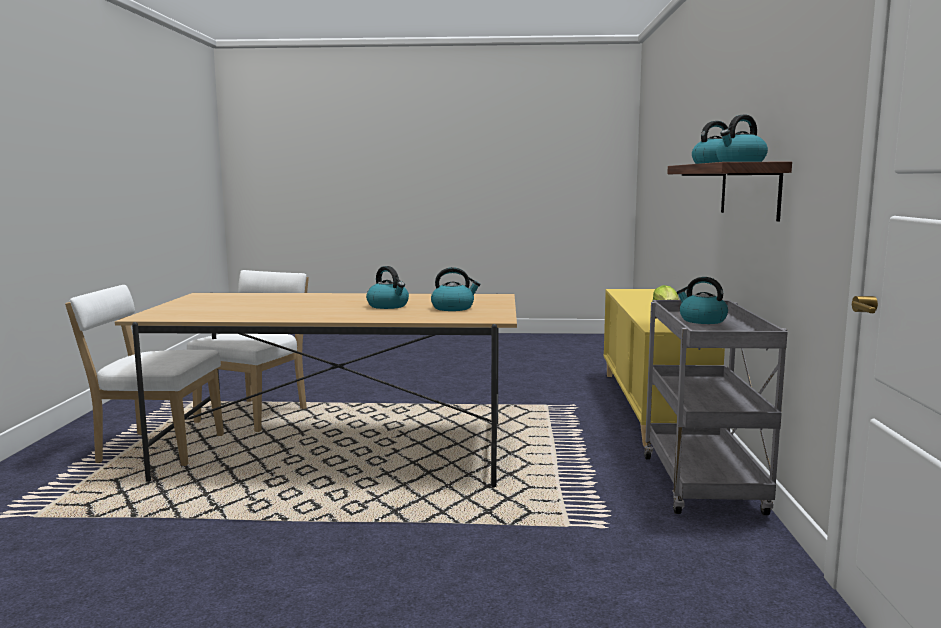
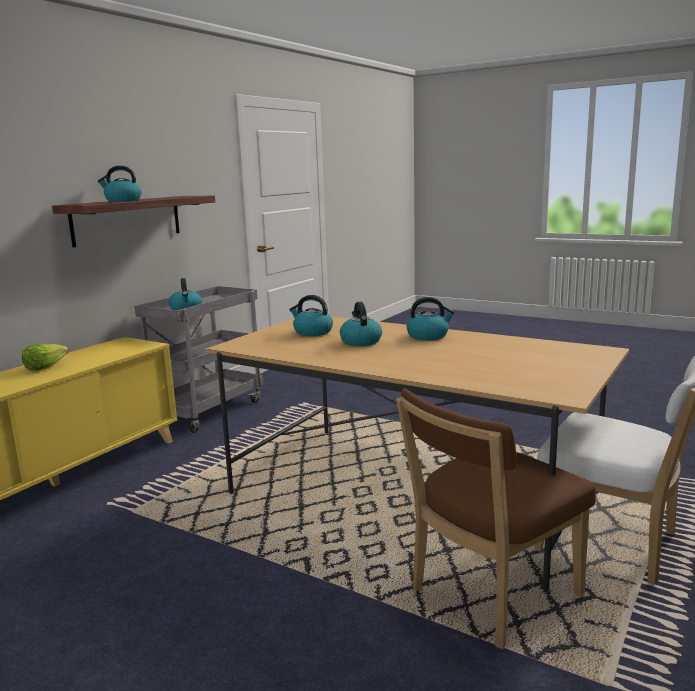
camera: 150 degrees left, 5 degrees up
(256, 414) = (489, 595): white chair -> brown chair
(740, 162) = (167, 197): kettle -> kettle (428, 336)

